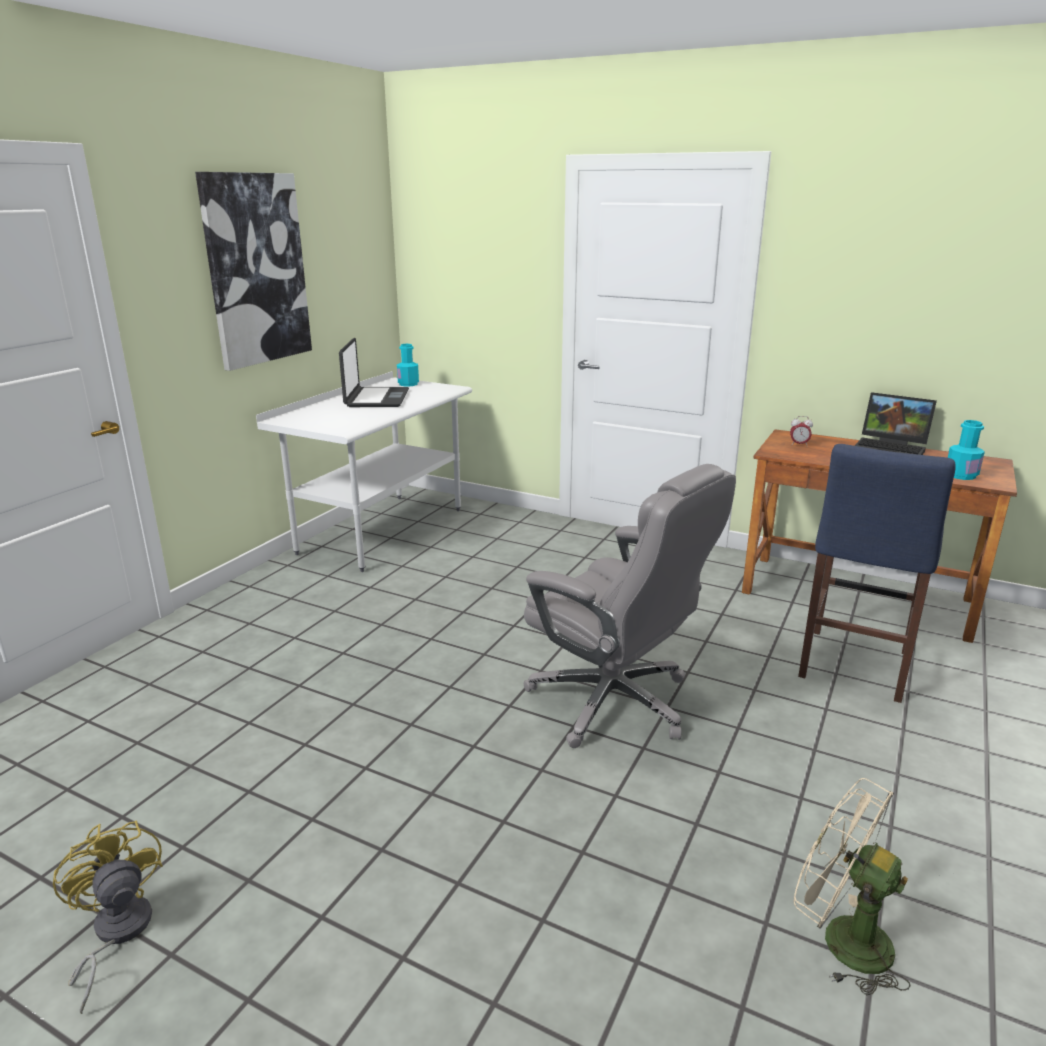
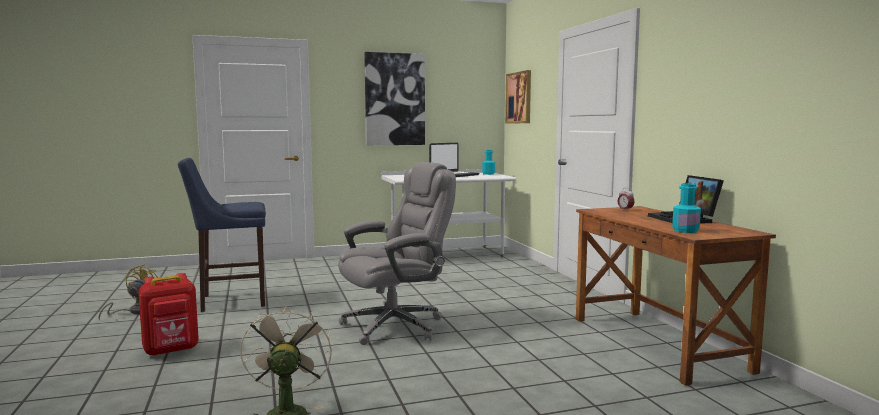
camera: 45 degrees right, 15 degrees down
(438, 966) = (171, 351): none -> red backpack
(445, 253) = (519, 98): none -> picture
(614, 702) = (395, 326): grey office chair -> grey office chair turned 120 degrees counterclockwise
(852, 667) = (557, 361): blue stool -> blue stool (229, 301)

